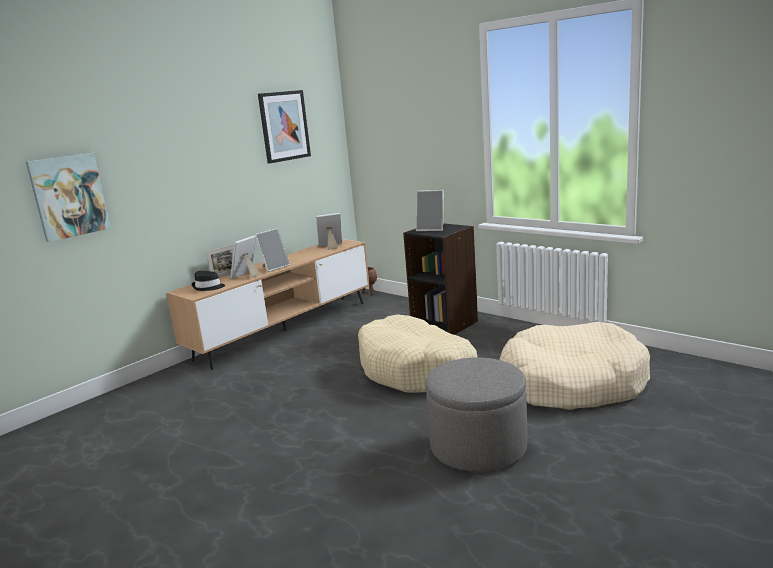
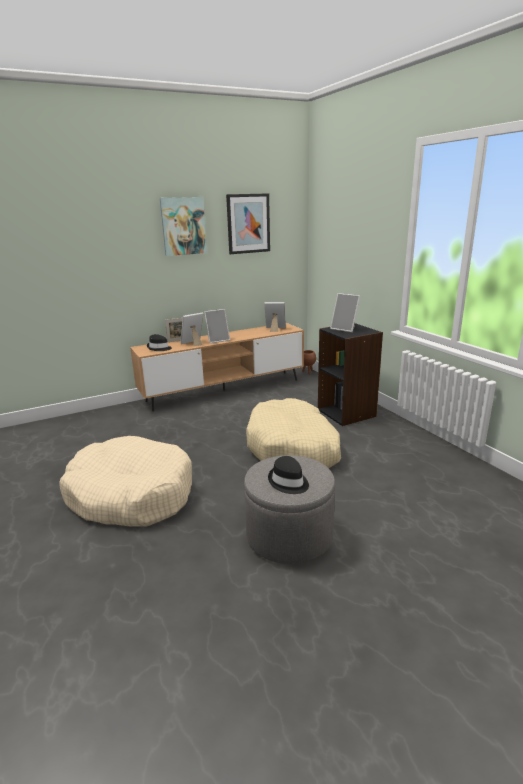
camera: 20 degrees right, 5 degrees up
(69, 196) = (58, 265): picture -> picture (183, 226)
(480, 380) = (288, 482): none -> black hat
(571, 383) = (415, 498): beige dog bed -> beige dog bed (131, 494)

